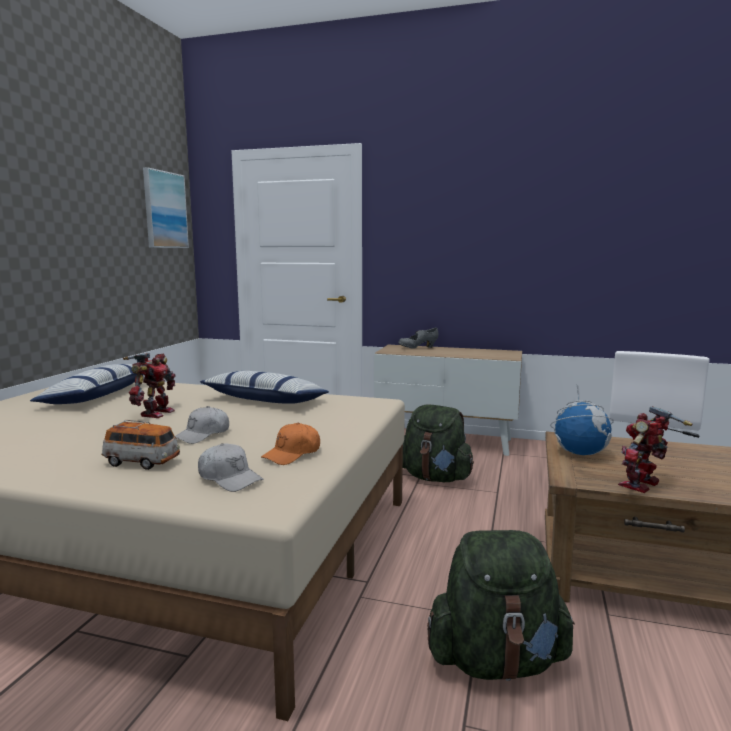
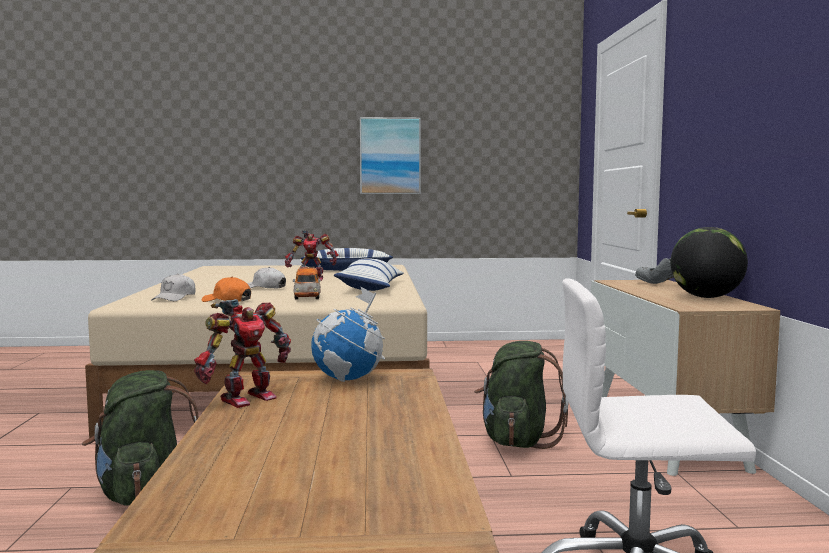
camera: 70 degrees right, 5 degrees down
(142, 462) = (202, 288): toy car -> toy car (307, 297)
(165, 210) = (532, 120): picture -> picture (390, 156)
(474, 351) = (706, 297): none -> globe
(642, 485) = (245, 398): toy robot -> toy robot turned 105 degrees clockwise

